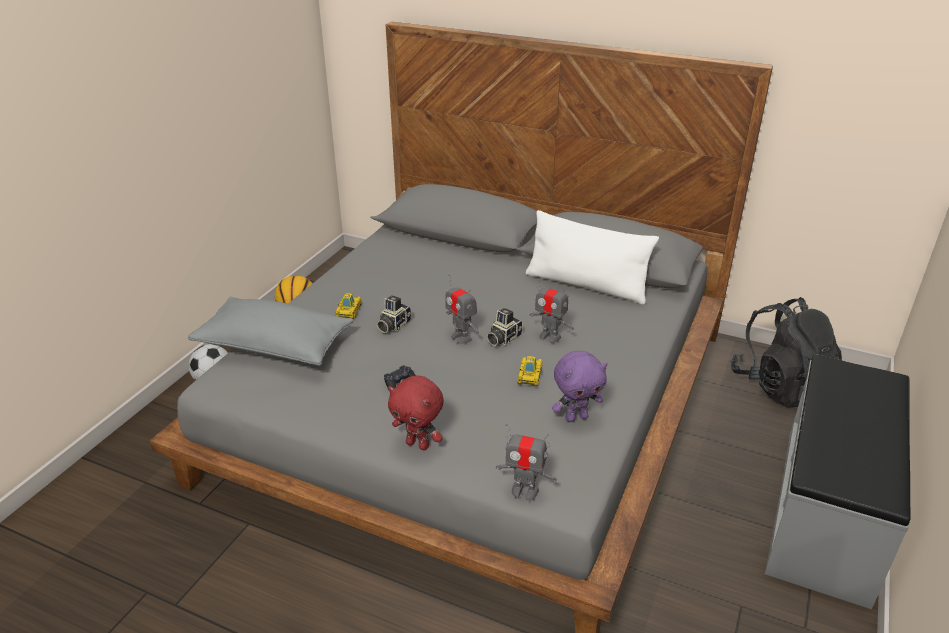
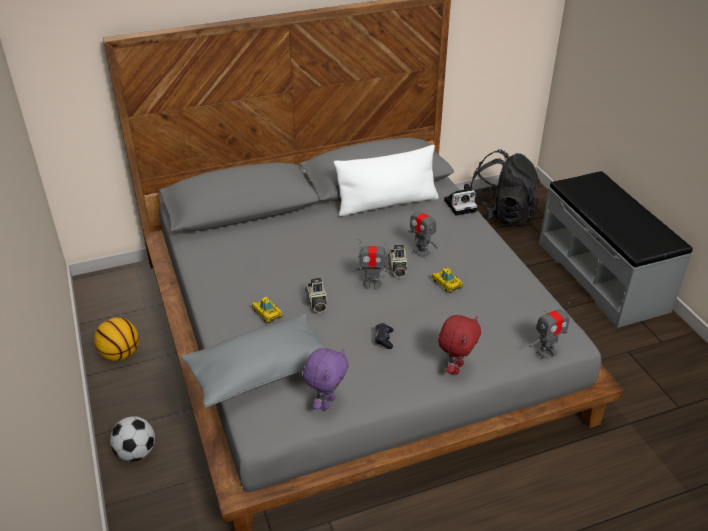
camera: 45 degrees left, 5 degrees up
(418, 444) = (455, 368): red plush toy -> red plush toy turned 45 degrees counterclockwise
(549, 337) = (421, 251): toy robot -> toy robot turned 60 degrees clockwise
(576, 417) = (507, 292): purple plush toy -> purple plush toy (326, 402)
(660, 321) = (461, 205): none -> camera

